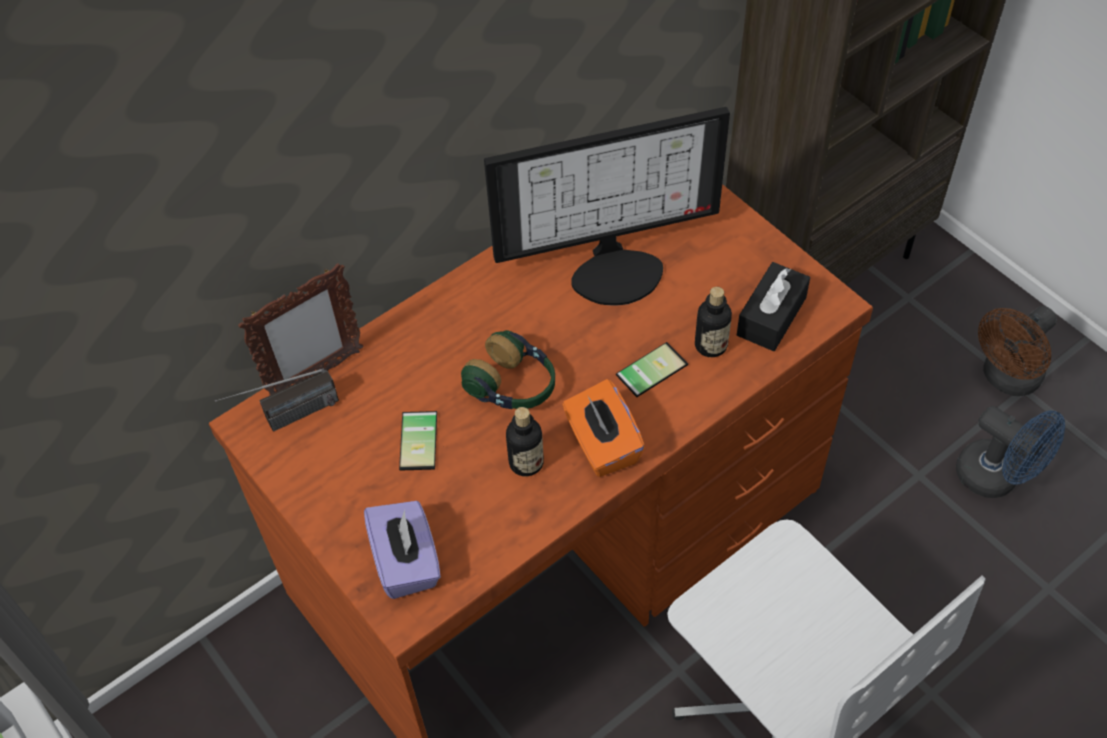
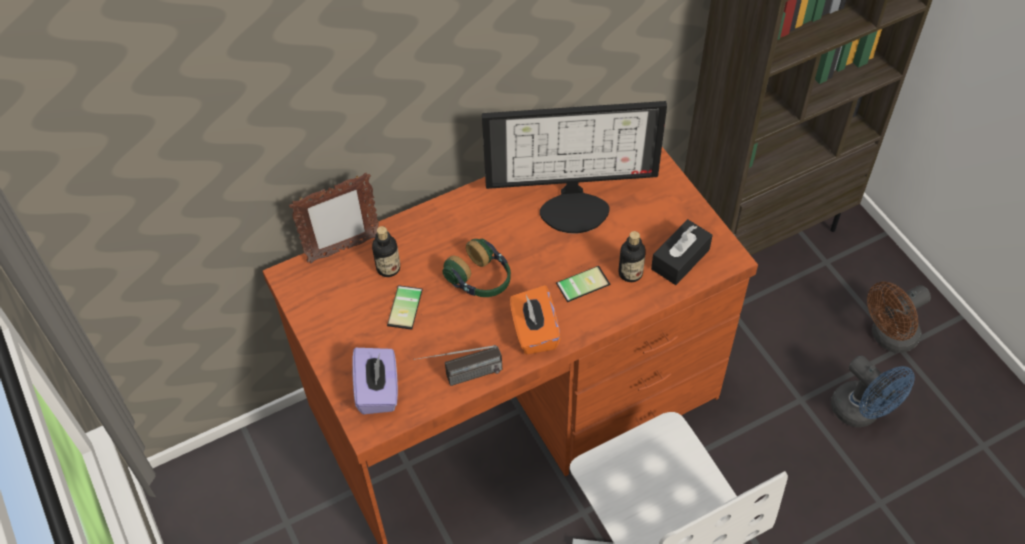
camera: 10 degrees right, 0 degrees up
(285, 420) = (315, 277): radio -> radio (460, 378)
(526, 462) = (477, 335): bottle -> bottle (388, 268)

